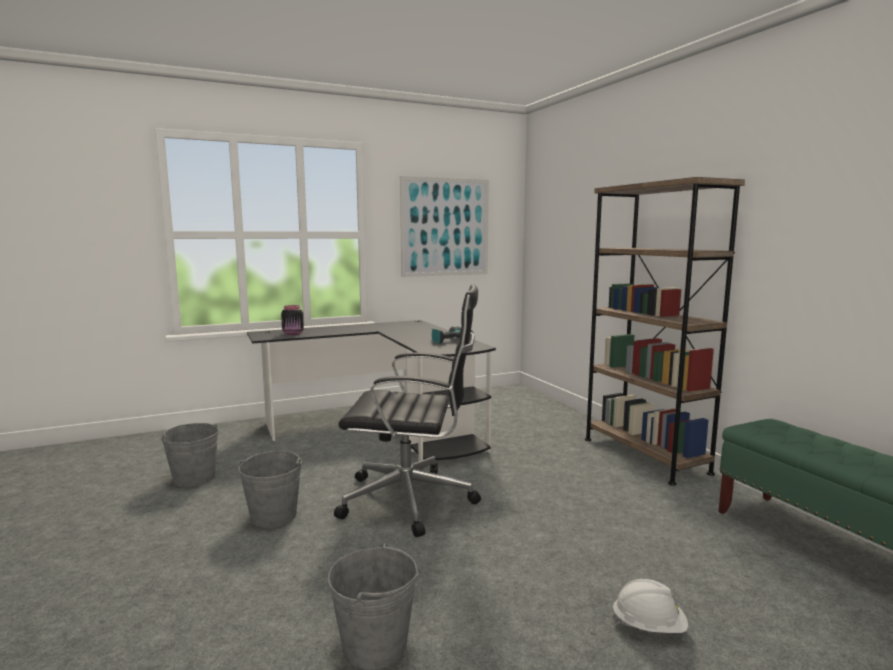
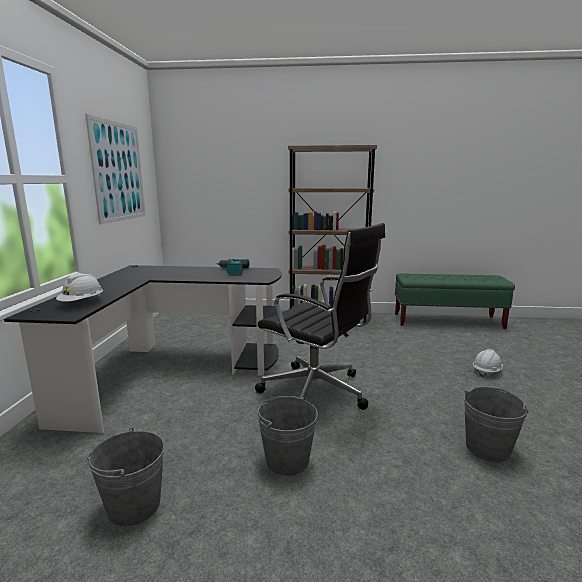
camera: 60 degrees left, 5 degrees up
(293, 334) = (82, 303): black jar -> white hard hat
(412, 500) = (317, 393): black office chair -> black office chair turned 90 degrees clockwise

